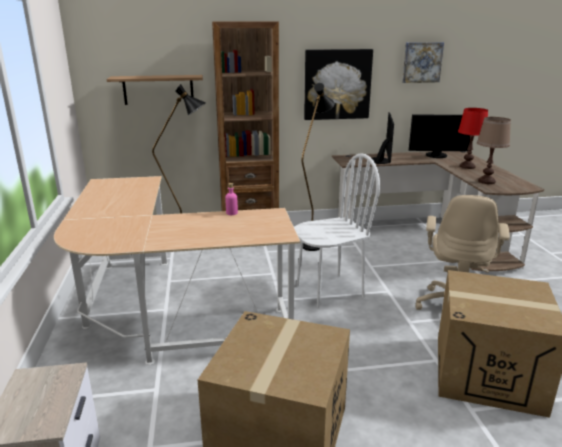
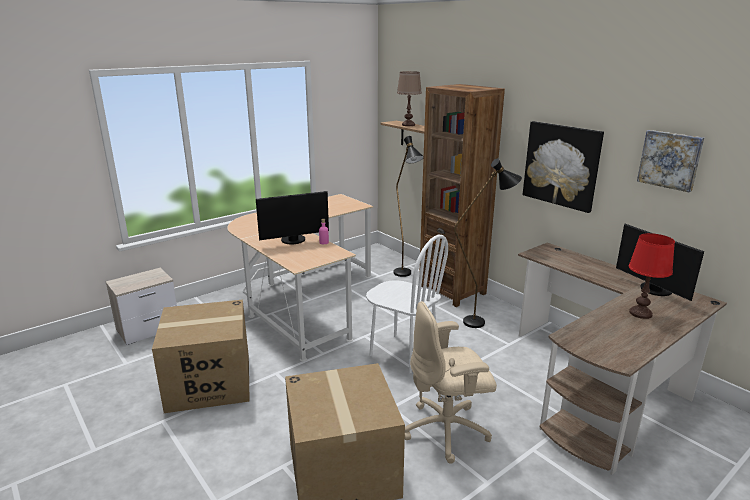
camera: 60 degrees right, 0 degrees up
(382, 161) = (570, 266): monitor -> monitor (294, 240)
(486, 181) = (593, 331): brown table lamp -> brown table lamp (408, 125)

